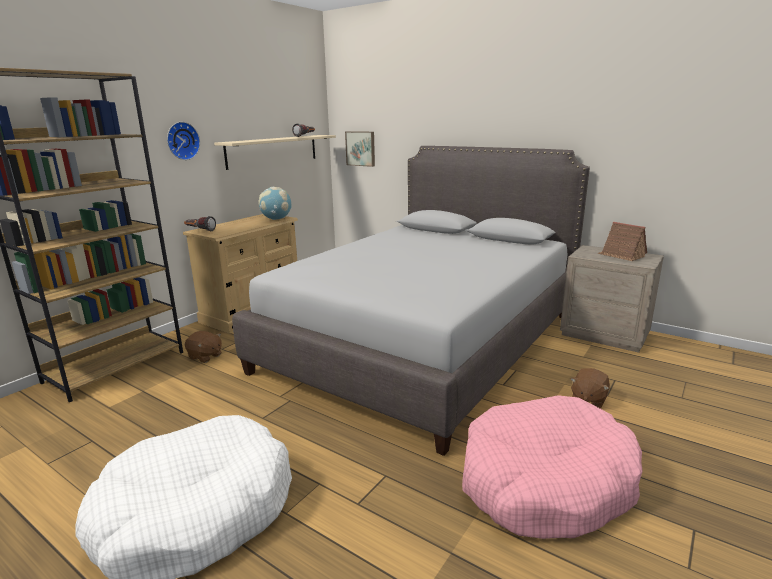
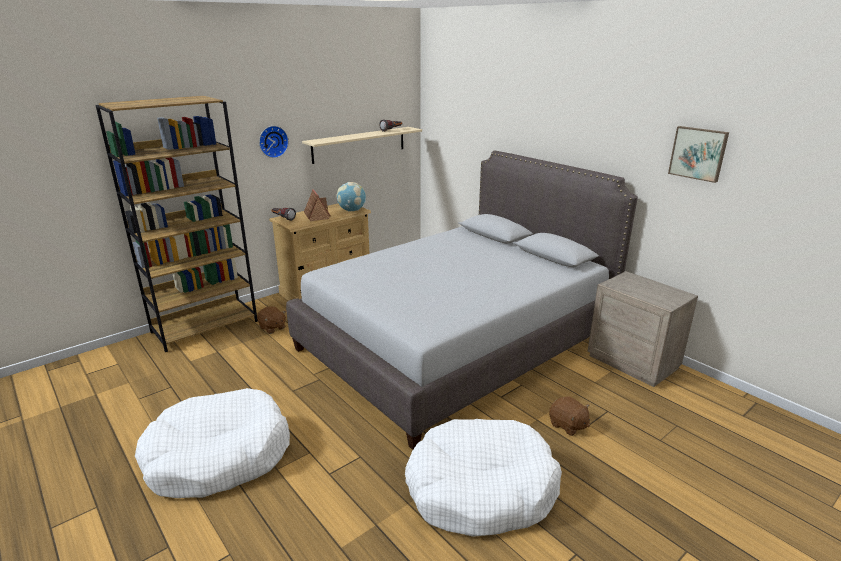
camera: 15 degrees right, 5 degrees up
(361, 148) = (445, 143): picture -> picture (698, 153)
(545, 482) = (480, 489): pink dog bed -> white dog bed
(588, 400) = (567, 425): brown plush toy -> brown plush toy turned 90 degrees counterclockwise
(621, 255) = (653, 290): toy house -> toy house (316, 216)

